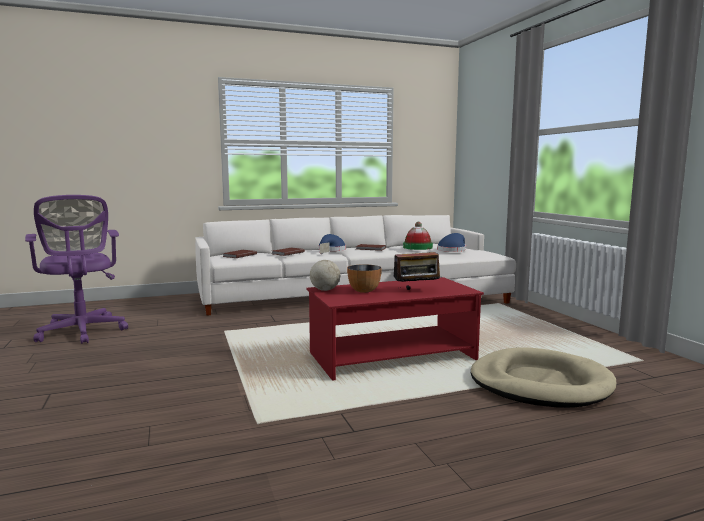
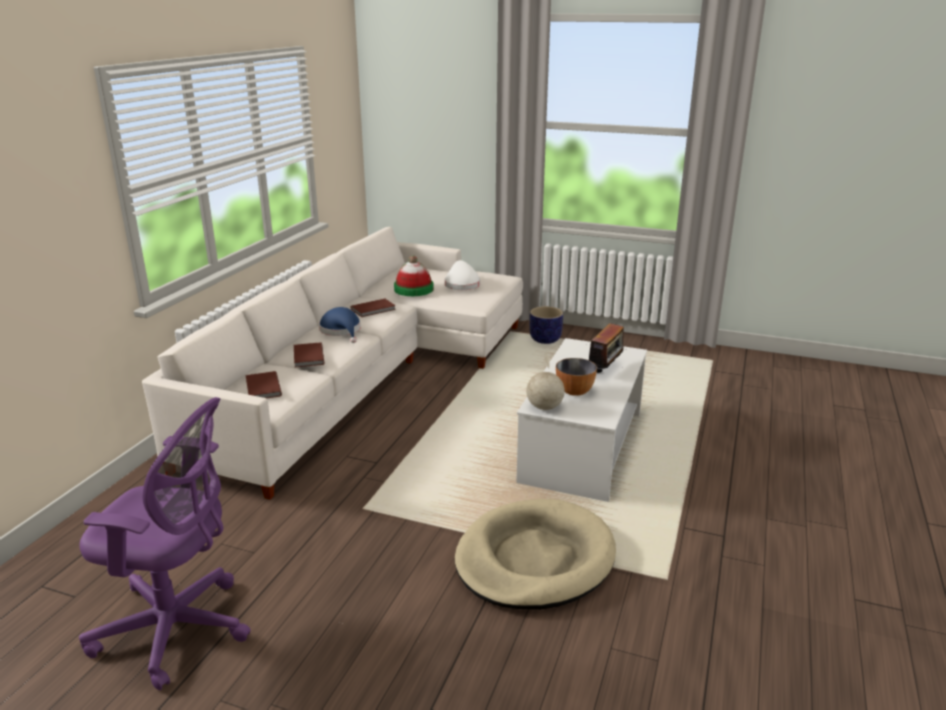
camera: 50 degrees left, 15 degrees up
(393, 356) = (582, 446): red coffee table -> white coffee table
(452, 250) = (461, 284): blue hat -> white hat
(513, 312) = (545, 340): none -> planter
(539, 383) = (712, 418): beige dog bed -> beige dog bed (534, 559)

